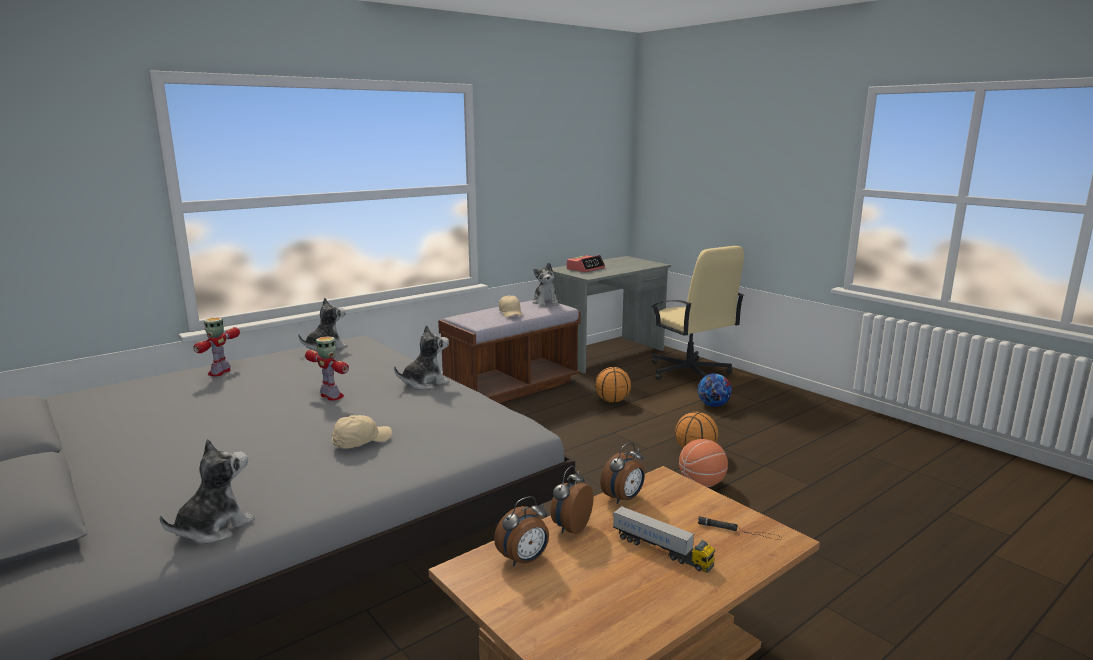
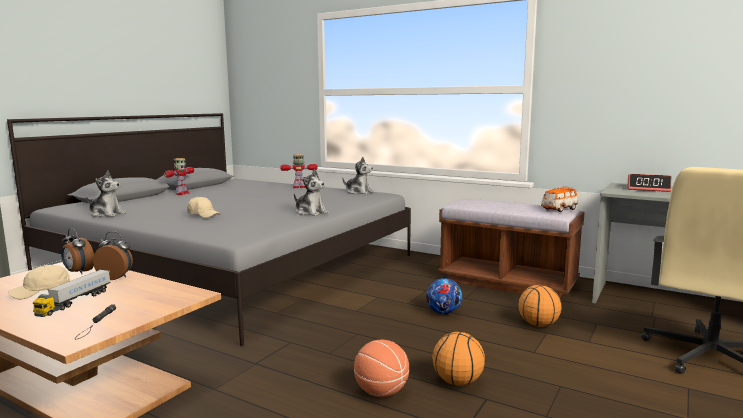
camera: 70 degrees right, 5 degrees down
(331, 396) = (275, 204): toy robot -> toy robot (182, 193)
(511, 313) = (500, 206): beige cap -> beige cap (42, 291)
(545, 303) = (559, 209): plush toy -> toy car
(624, 499) = (158, 286): alarm clock -> none
(713, 405) = (616, 382): football -> football (443, 313)

